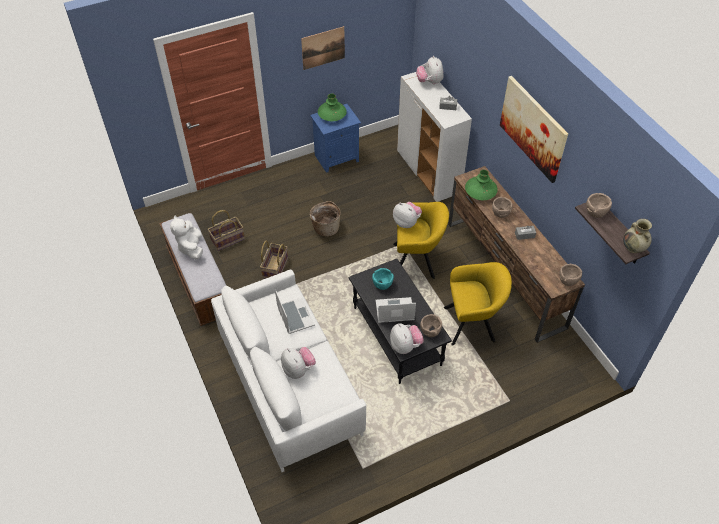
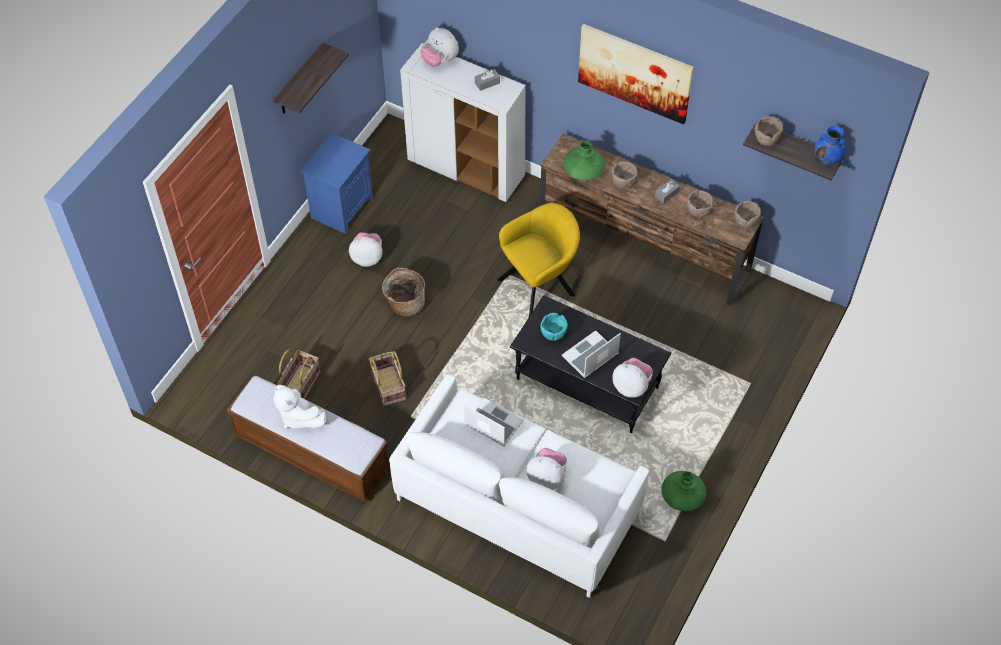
camera: 35 degrees left, 5 degrees up
(323, 48) = (299, 81): picture -> shelf
(332, 115) = (328, 158): green vase -> green vase (683, 495)
(406, 222) = (517, 247): plush toy -> plush toy (367, 258)
(430, 331) = (643, 355): brown bowl -> brown bowl (698, 210)
(472, 324) = (653, 323): yellow armchair -> none
(633, 248) = (827, 159): beige vase -> blue vase

